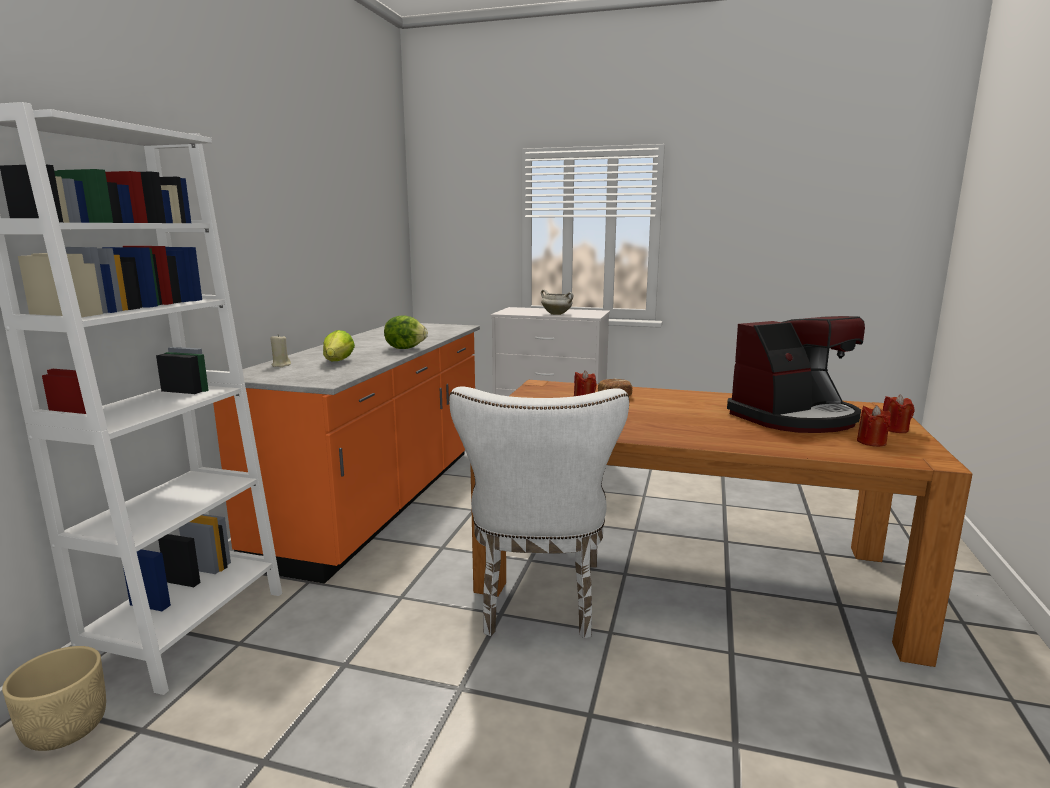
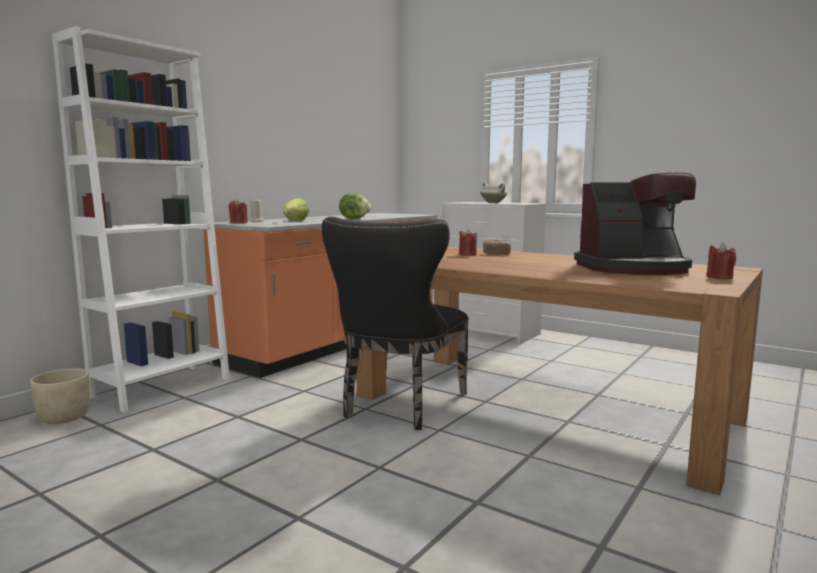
camera: 20 degrees right, 5 degrees down
(539, 602) = (400, 407): white chair -> black chair
(871, 442) = (677, 280): red candle -> red candle (238, 223)

